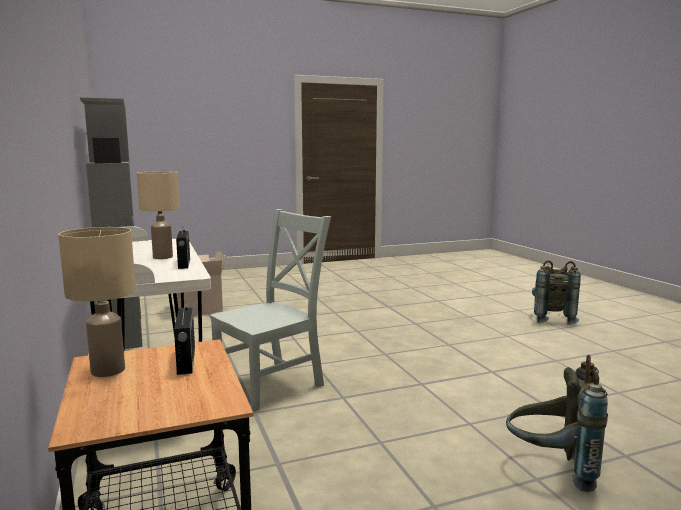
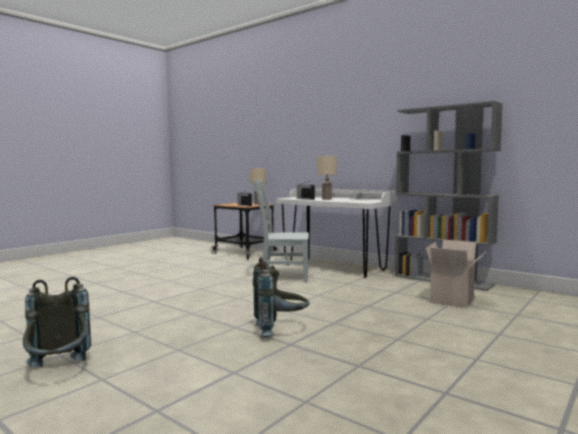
camera: 150 degrees right, 5 degrees down
(273, 383) = (282, 276): grey chair -> grey chair turned 75 degrees clockwise
(552, 469) = (133, 276): grey backpack -> grey backpack (280, 330)

